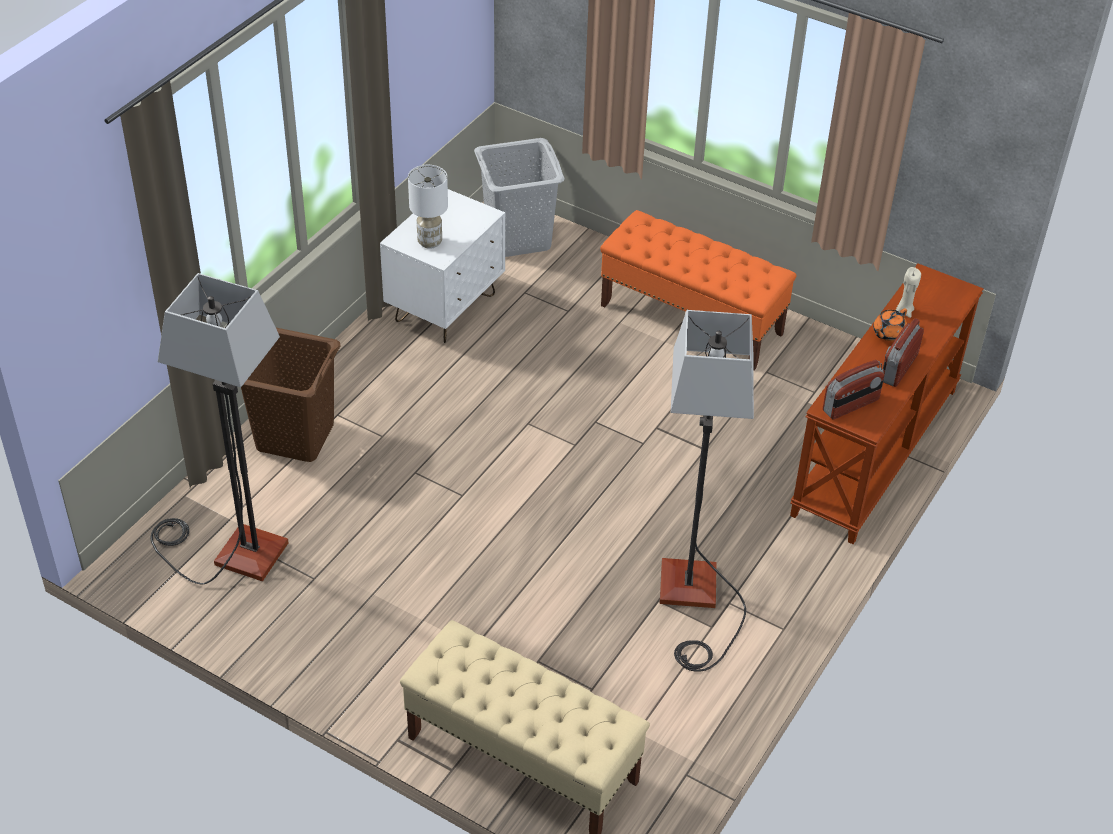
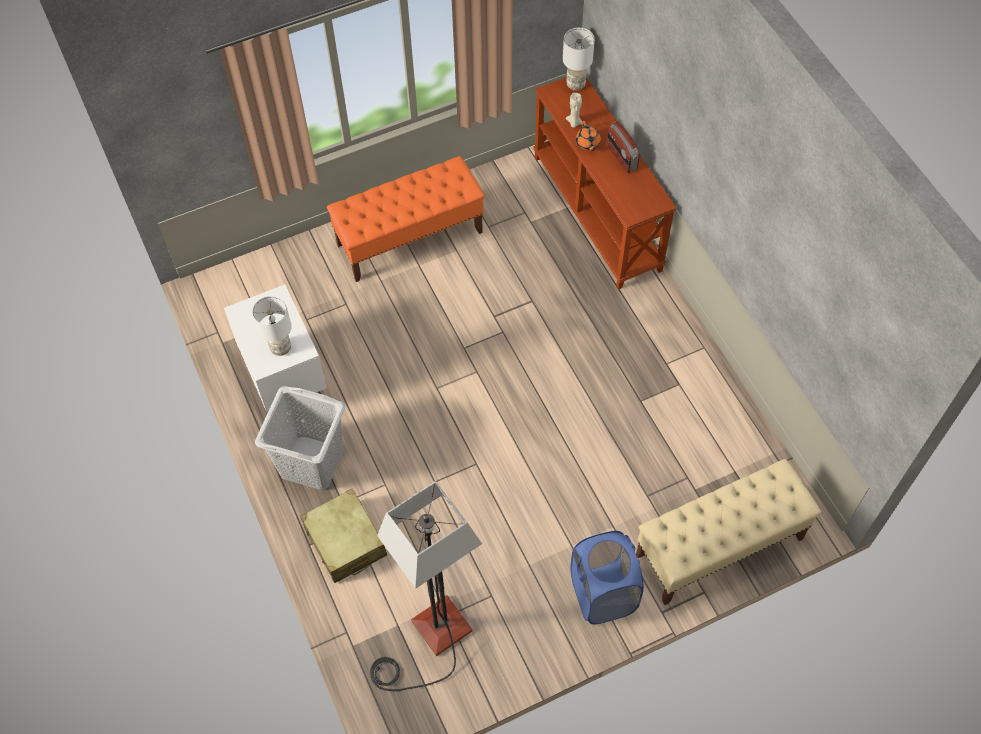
camera: 55 degrees left, 15 degrees up
(295, 437) = (345, 542): brown laundry basket -> beige suitcase
(382, 674) = (603, 594): none -> blue laundry basket
(517, 238) = (245, 292): grey laundry basket -> grey laundry basket (311, 463)
(693, 601) = (653, 381): floor lamp -> none
(851, 405) = (637, 201): radio -> none
(957, 291) = (575, 85): none -> white table lamp

